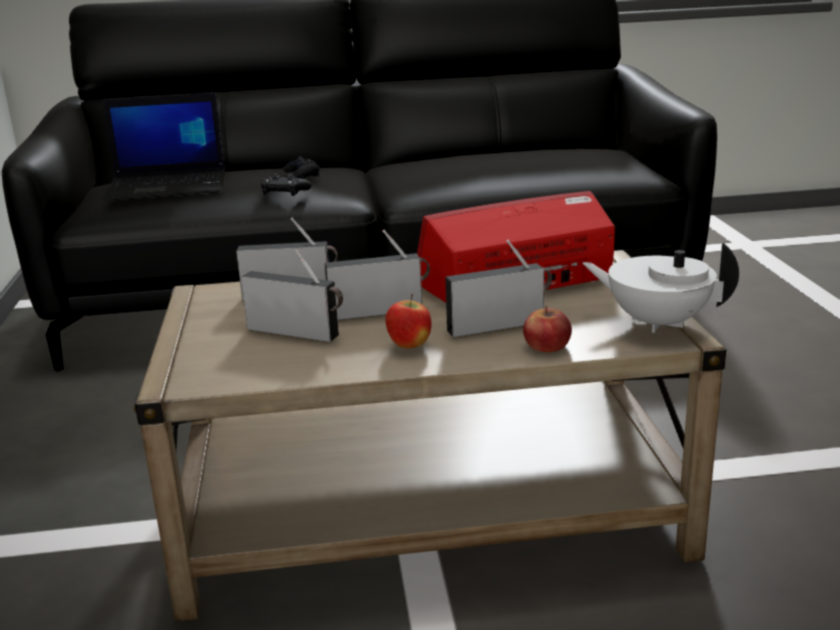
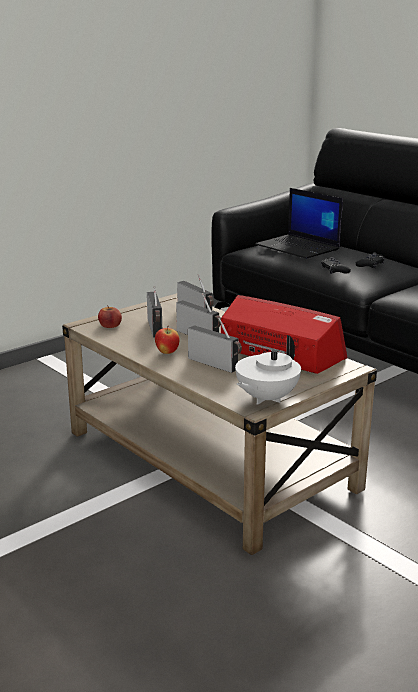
camera: 55 degrees right, 0 degrees up
(547, 346) = (202, 380): apple -> apple (110, 325)
(657, 322) = (265, 398): white teapot -> white teapot turned 135 degrees counterclockwise

